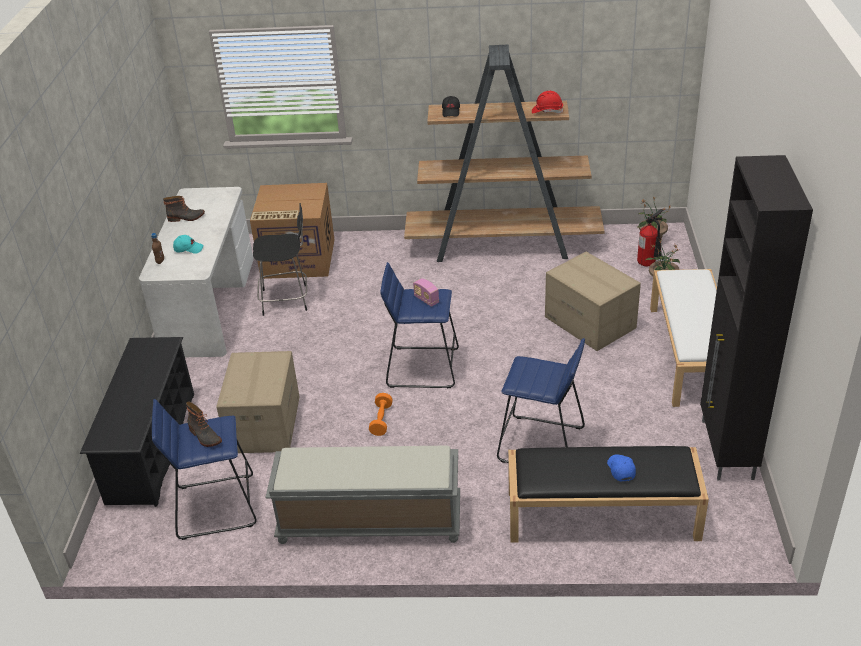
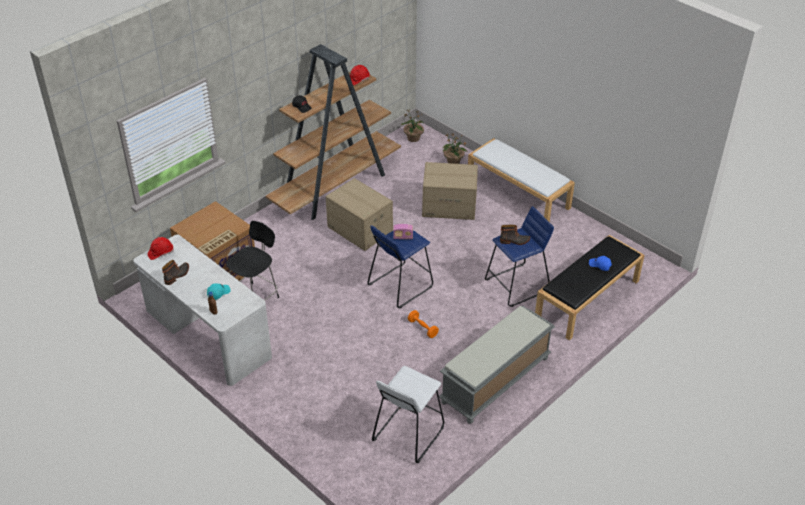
camera: 50 degrees left, 5 degrees up
(151, 447) = (318, 435): black shoe rack -> none
(204, 436) = (410, 385): boot -> boot (515, 241)
(205, 194) = (160, 253): none -> red hard hat
(216, 506) = (408, 433): blue stool -> white stool
(263, 424) = (362, 376): cardboard box -> cardboard box (359, 229)
(649, 264) = (432, 154): fire extinguisher -> none
(726, 450) = (595, 232): black cabinet -> none

